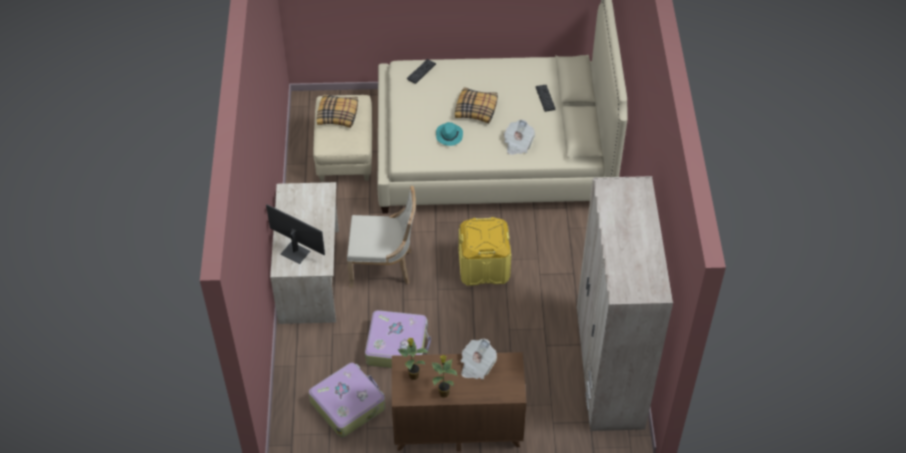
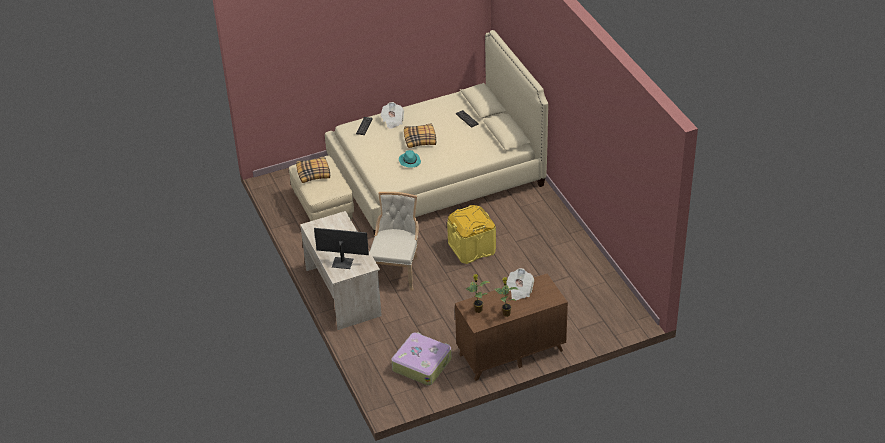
camera: 20 degrees left, 10 degrees down
(383, 266) = (396, 270): beige chair -> beige chair turned 60 degrees counterclockwise
(397, 345) = (437, 316): suitcase -> none
(517, 144) = (464, 153): newspaper -> newspaper (392, 121)
(609, 368) = (598, 284): beige wardrobe -> none

